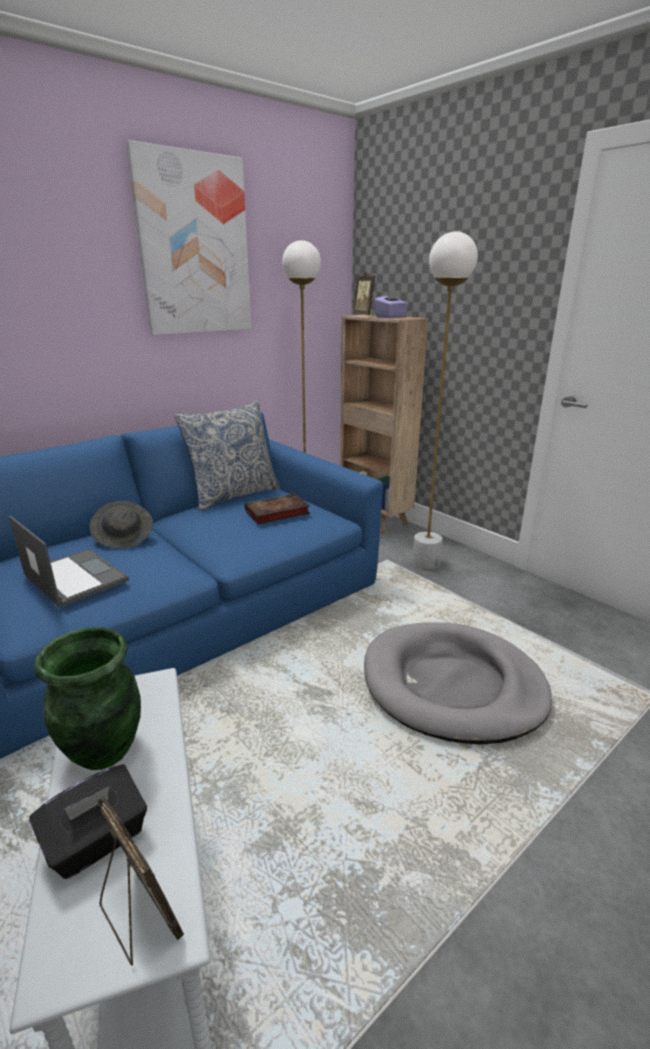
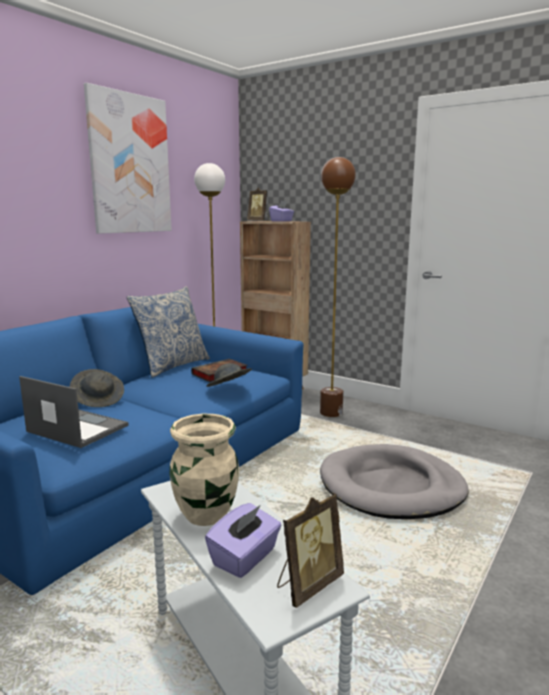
camera: 15 degrees left, 10 degrees down
(97, 841) = (245, 558): black tissue box -> purple tissue box
(103, 751) = (206, 515): green vase -> beige vase
(138, 917) = (308, 585): picture frame -> picture frame turned 105 degrees clockwise
(274, 537) = (229, 389): none -> grey hat
(425, 563) = (331, 413): white floor lamp -> brown floor lamp

